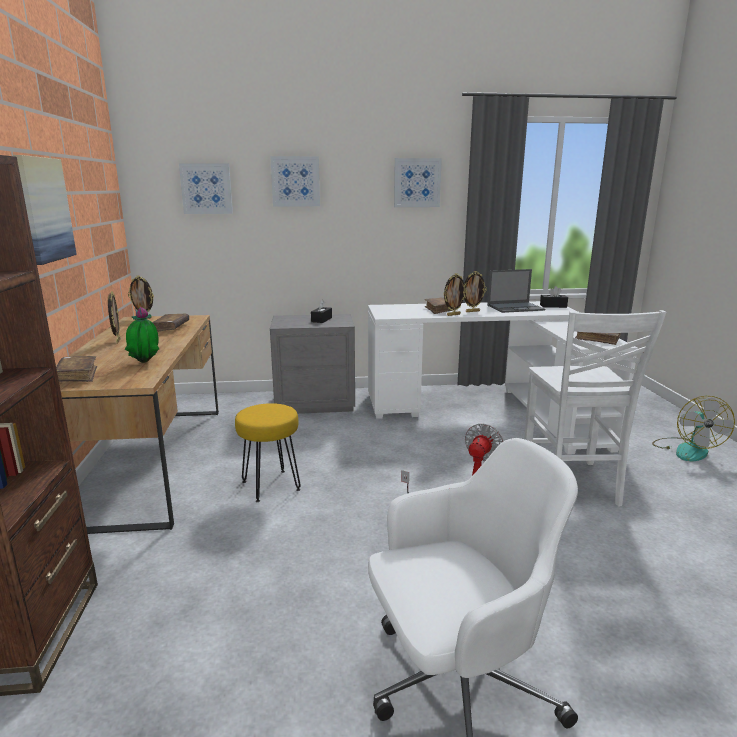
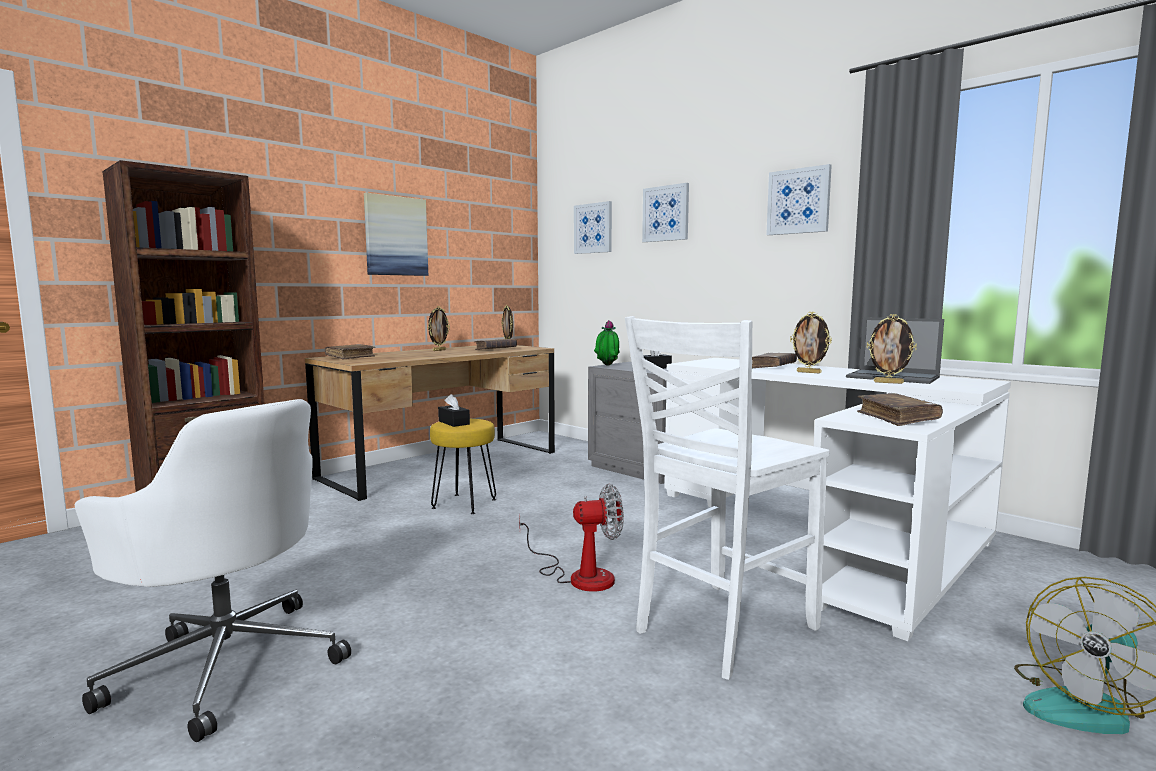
camera: 50 degrees right, 10 degrees down
(145, 363) = (400, 358): potted plant -> potted plant (607, 365)
(453, 315) = (768, 371): picture frame -> picture frame (888, 382)
(553, 306) = (971, 383): black tissue box -> black tissue box (454, 422)

